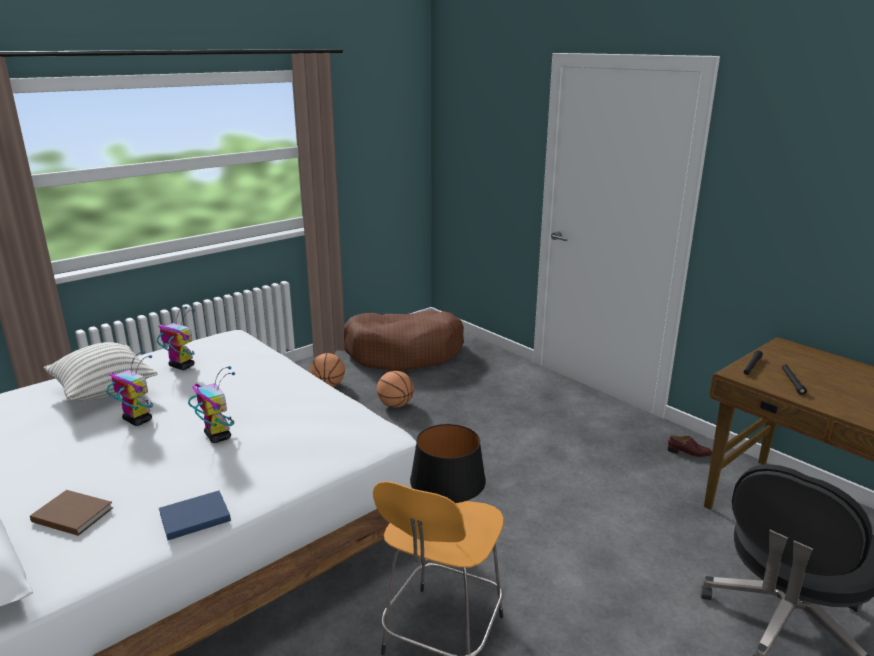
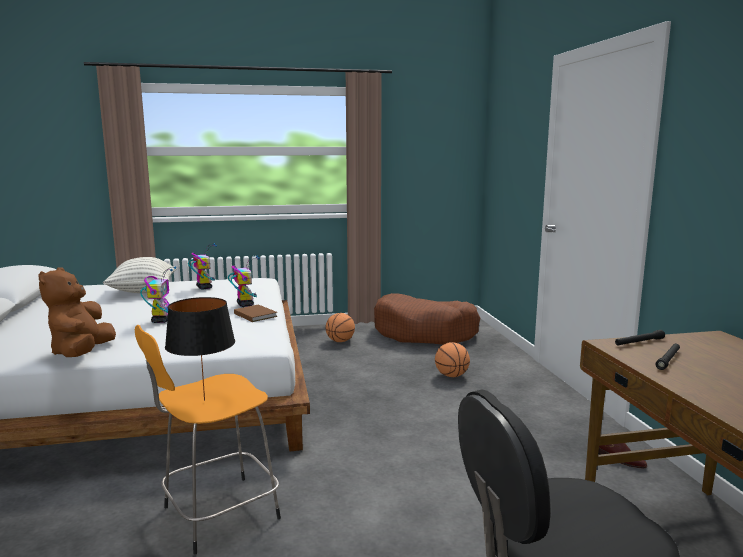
camera: 30 degrees right, 10 degrees down
(72, 514) = (32, 337): brown book -> brown book (255, 314)
(137, 420) = (135, 305): toy robot -> toy robot (245, 304)
(193, 517) = (82, 353): blue book -> brown plush toy
(395, 405) = (375, 362): basketball -> basketball (451, 376)

